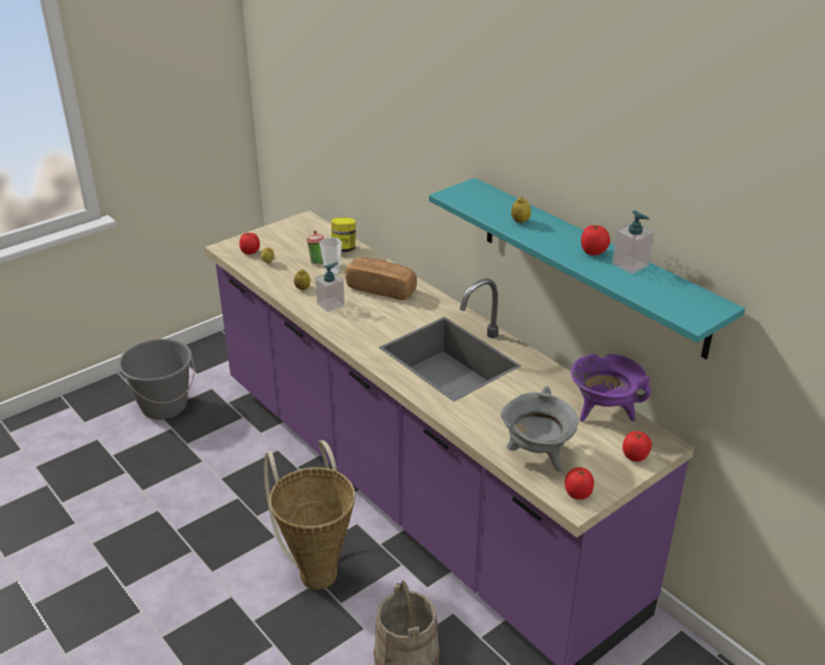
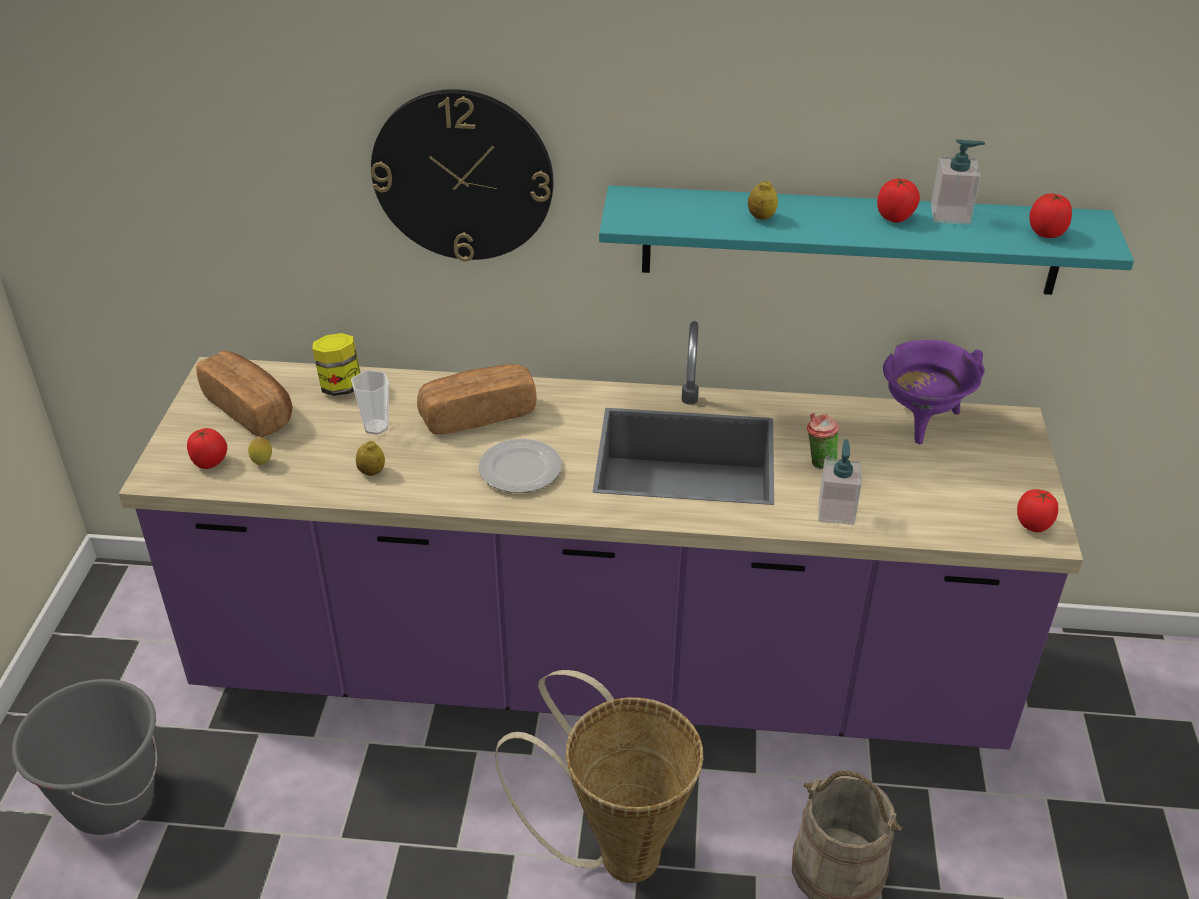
camera: 45 degrees left, 5 degrees up
(295, 240) = (250, 409): none -> bread
(316, 261) = (331, 424): cup -> cup (818, 463)
(331, 304) = (445, 472): soap dispenser -> soap dispenser (836, 511)
(363, 321) = (521, 469): none -> plate
(415, 147) = (463, 176): none -> wall clock
(537, 455) = (940, 510): grey cooking pot -> none
(635, 456) = (1015, 450): tomato -> tomato (1046, 233)

